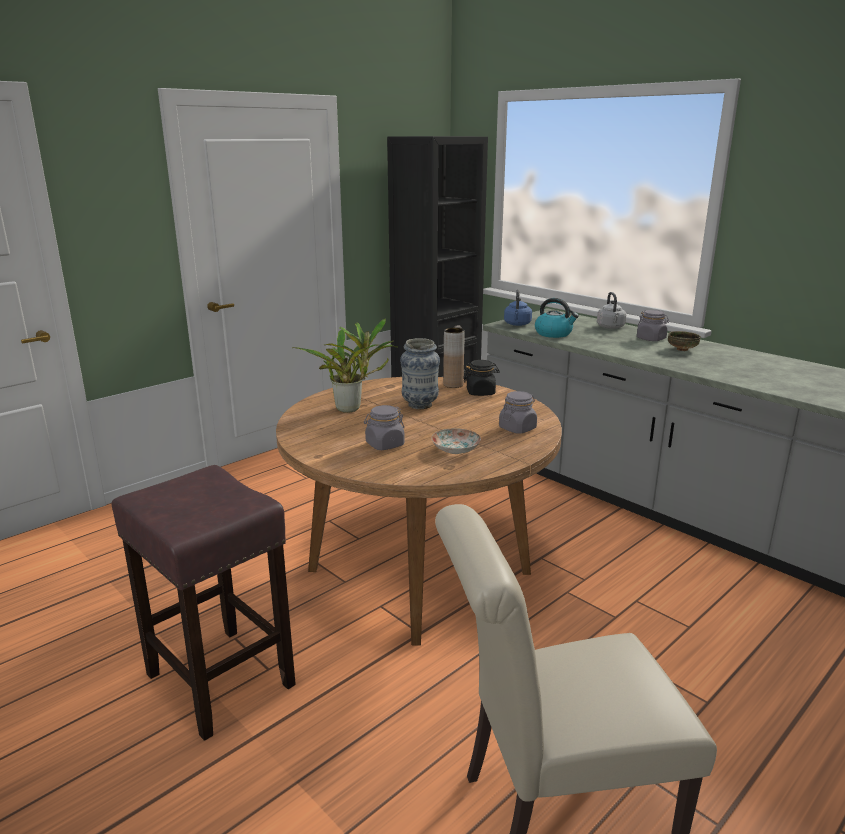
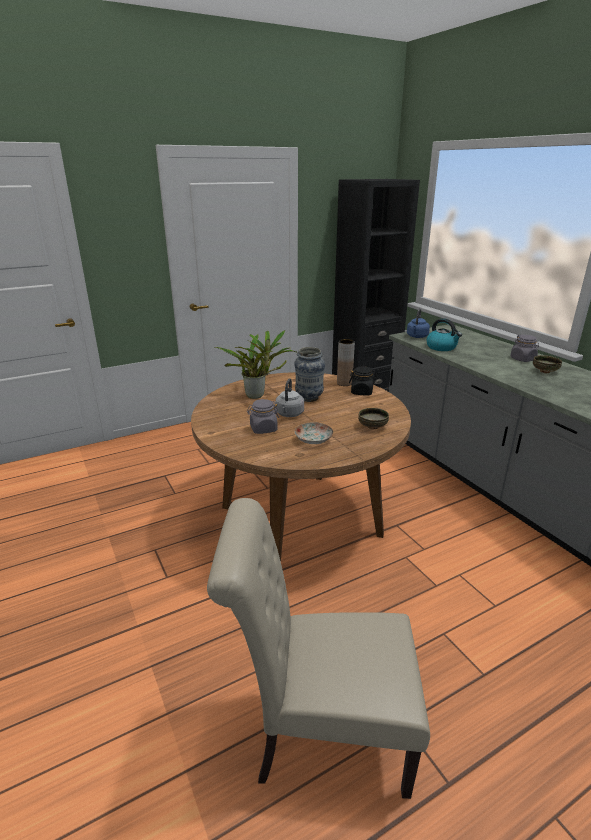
camera: 15 degrees right, 5 degrees up
(218, 679) = (132, 577): brown stool -> none
(517, 428) = (372, 427): grey jar -> bowl
(611, 327) = (494, 345): grey kettle -> grey kettle (289, 414)

